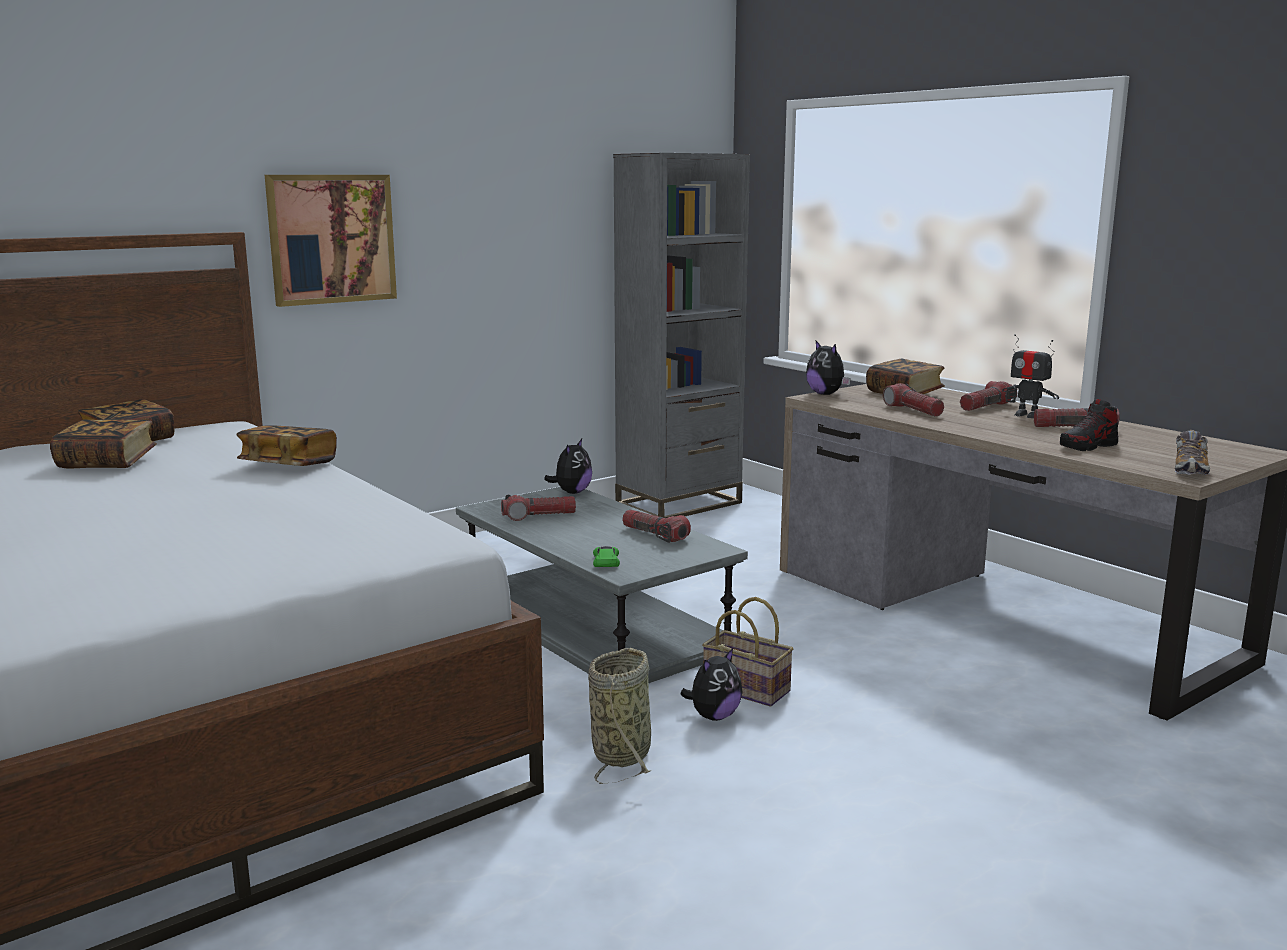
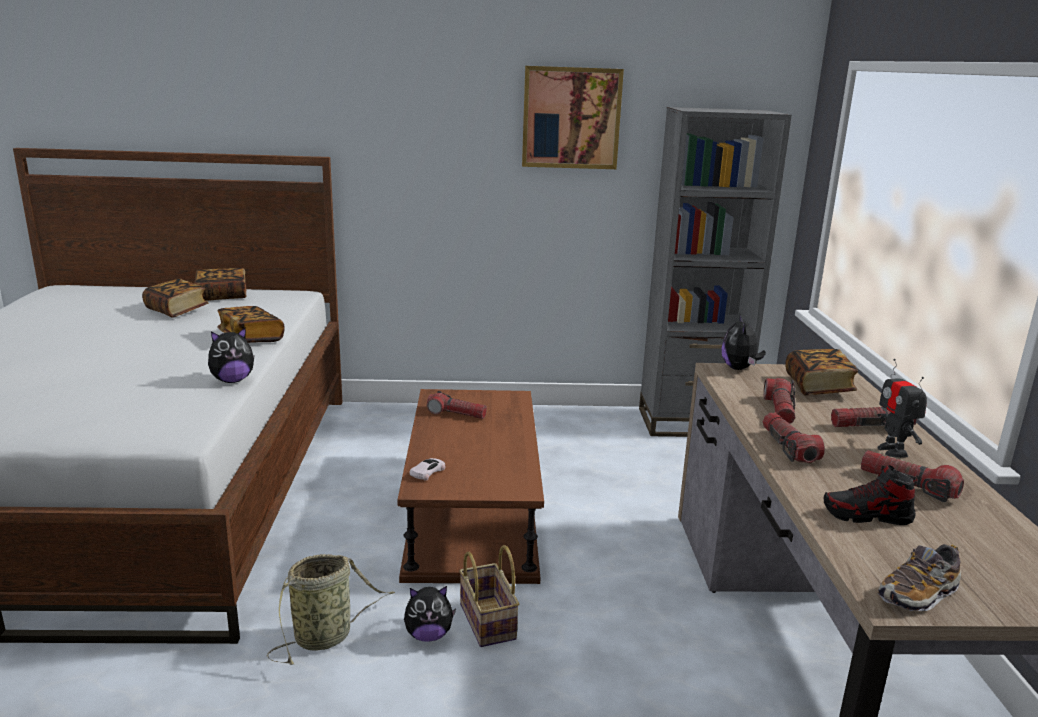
camera: 35 degrees right, 5 degrees up
(331, 239) = (400, 166): picture -> picture (571, 118)
(572, 492) = (516, 399): plush toy -> plush toy (232, 380)
(595, 621) = (473, 511): grey coffee table -> brown coffee table
(606, 561) = (428, 472): green toy car -> white toy car
(655, 535) = (502, 460): flashlight -> flashlight (788, 448)

